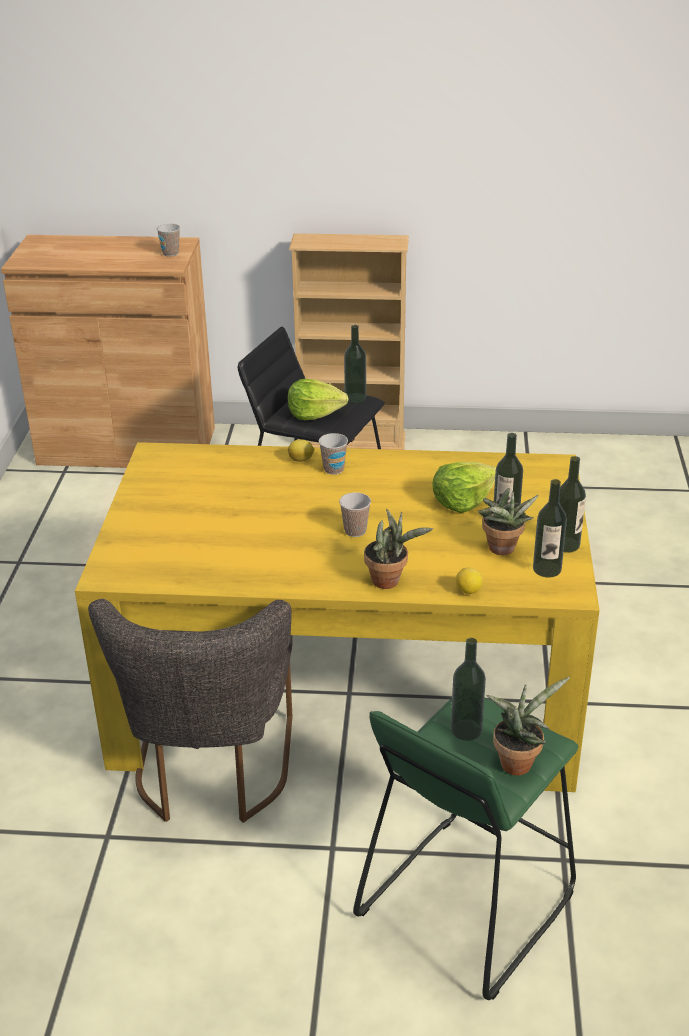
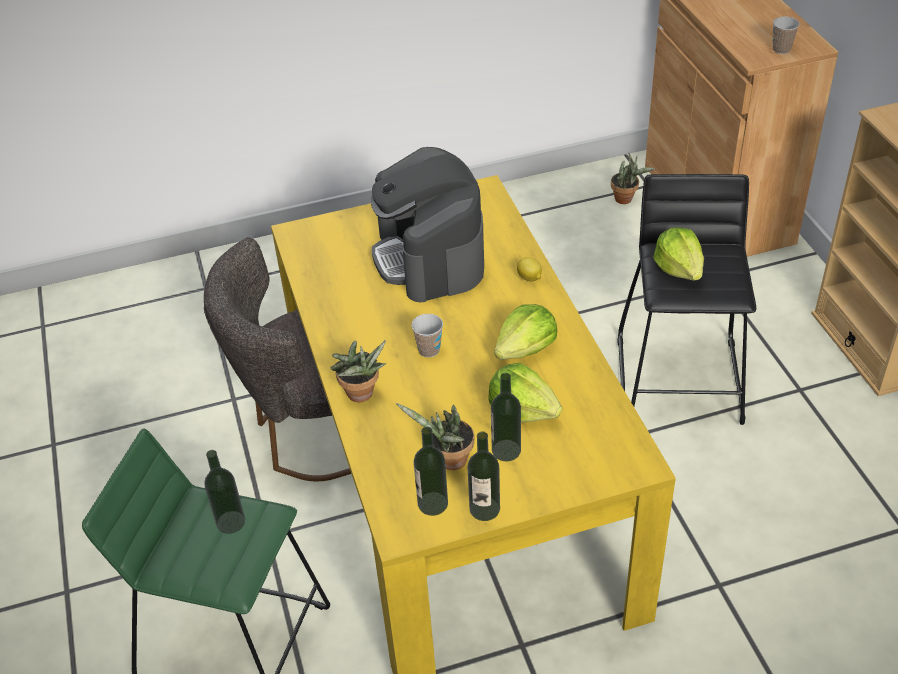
camera: 70 degrees right, 10 degrees up
(225, 503) = (430, 257): none -> coffee machine
(333, 469) = (525, 304): cup -> none
(355, 398) = (734, 286): bottle -> none
(391, 482) = (526, 349): none -> lettuce
(468, 591) = (369, 453): lemon -> none
(518, 761) = (200, 569): potted plant -> potted plant (626, 199)

